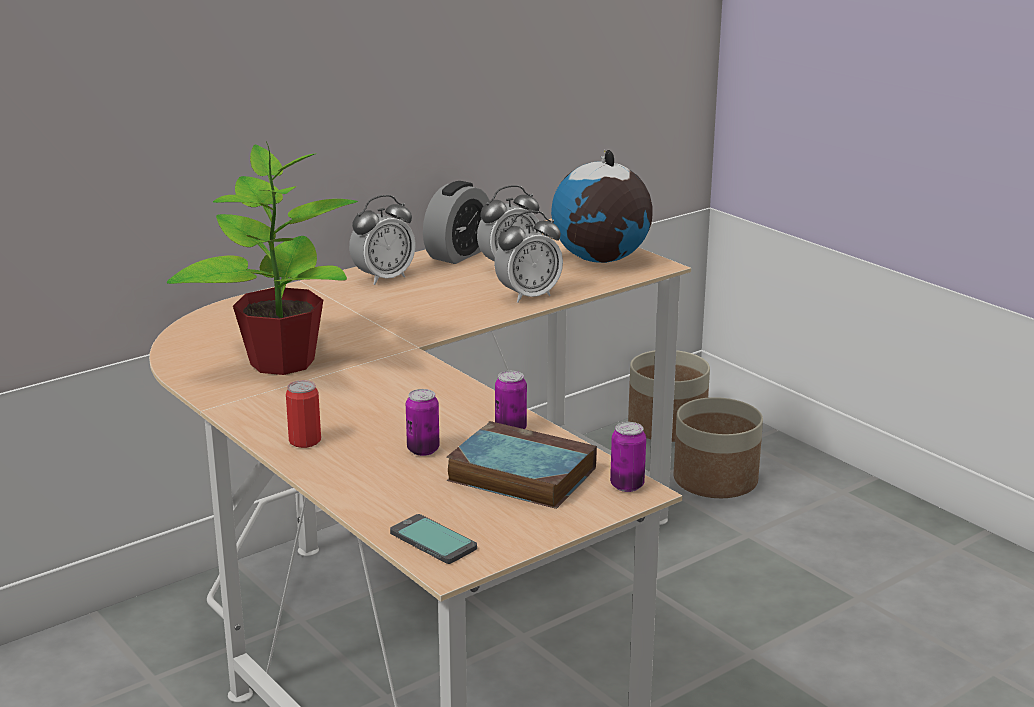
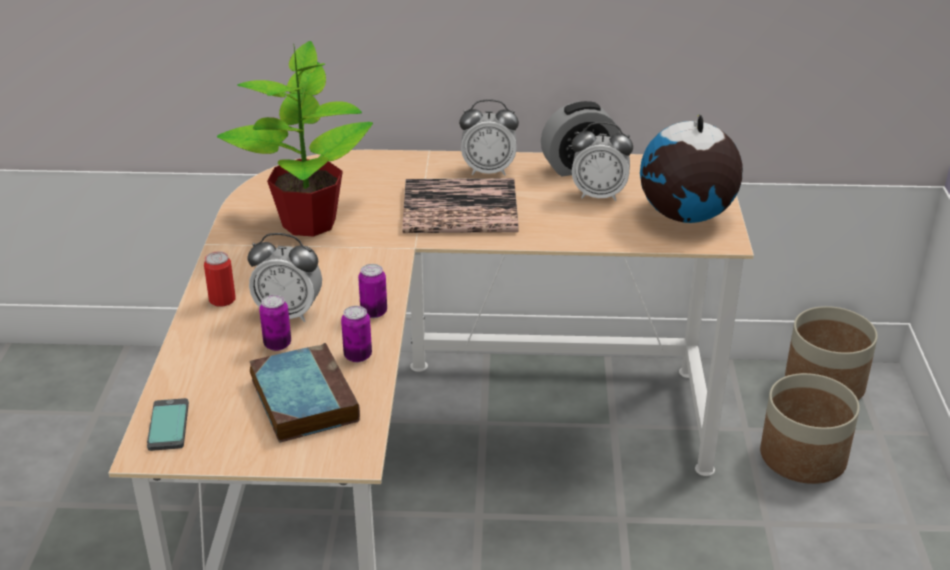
camera: 40 degrees right, 10 degrees up
(408, 309) = (460, 209): none -> book
(528, 296) = (568, 231): alarm clock -> alarm clock (289, 313)
(627, 485) = (355, 449): can -> can (374, 312)

